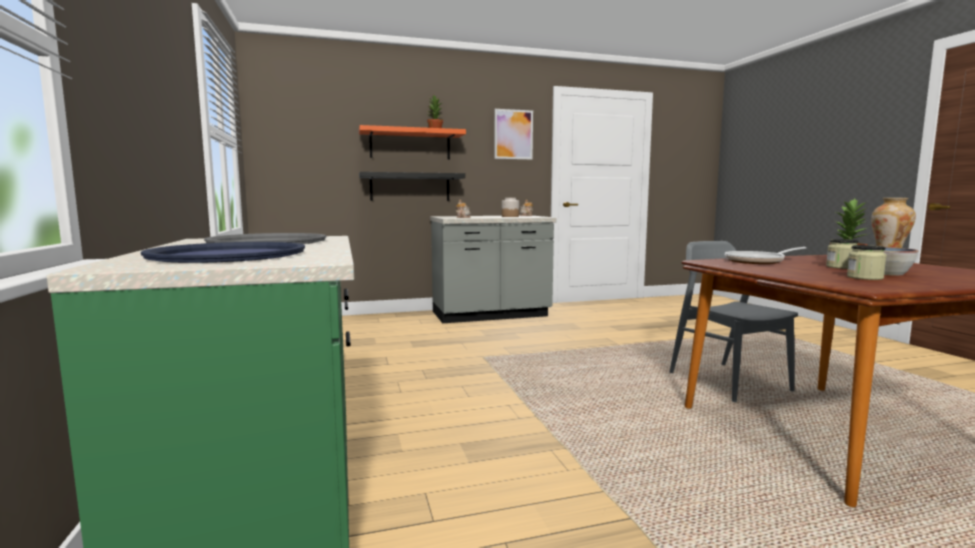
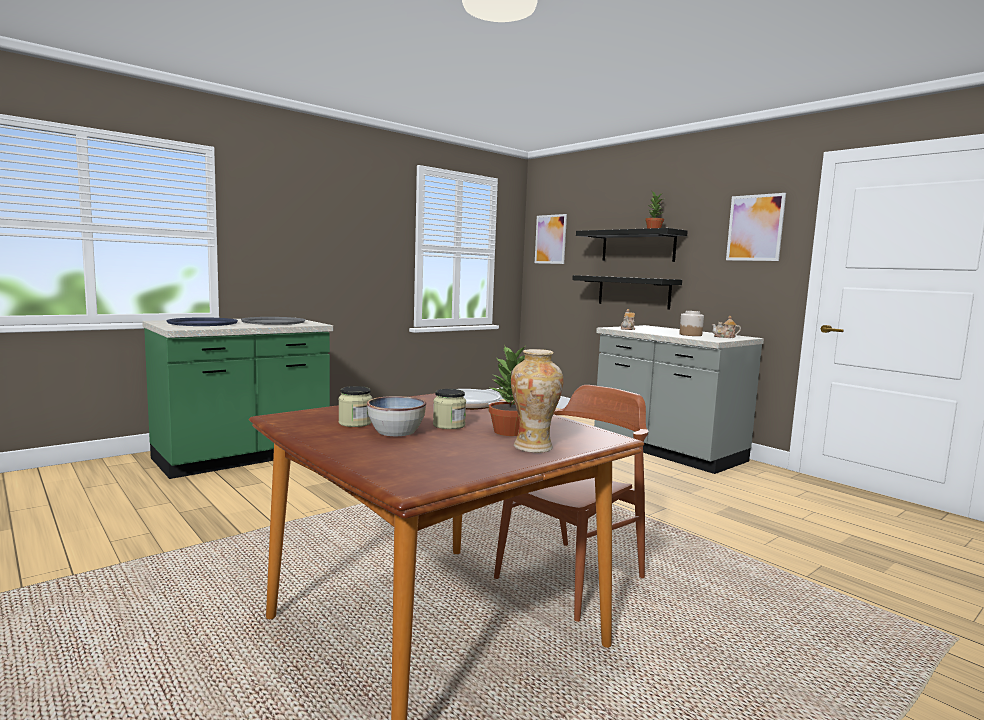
camera: 65 degrees right, 0 degrees up
(290, 132) = (550, 239): none -> picture
(410, 145) = (638, 246): orange shelf -> black shelf
(728, 381) = (570, 578): grey chair -> brown chair

